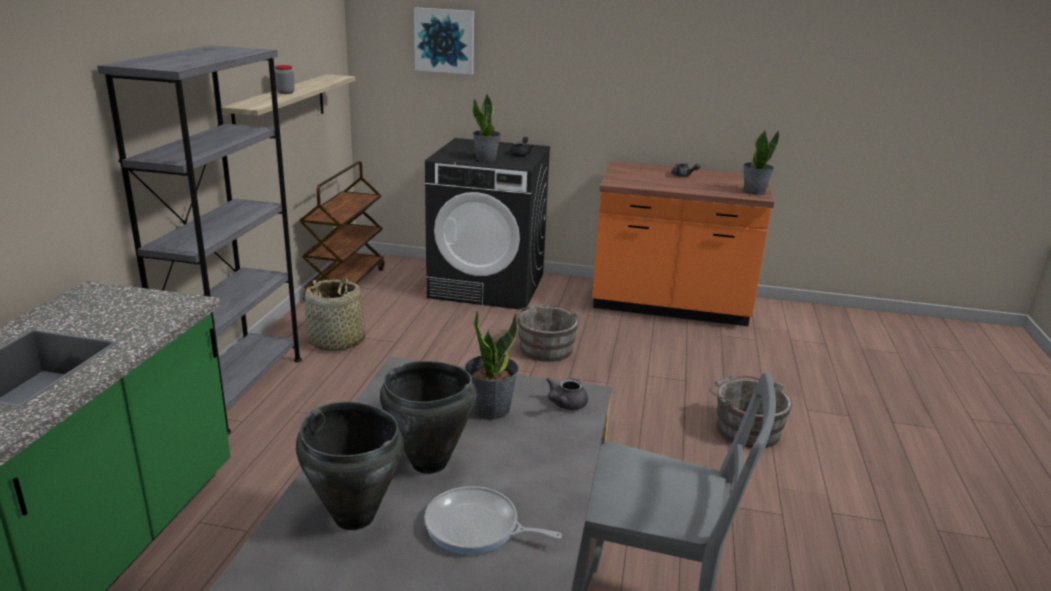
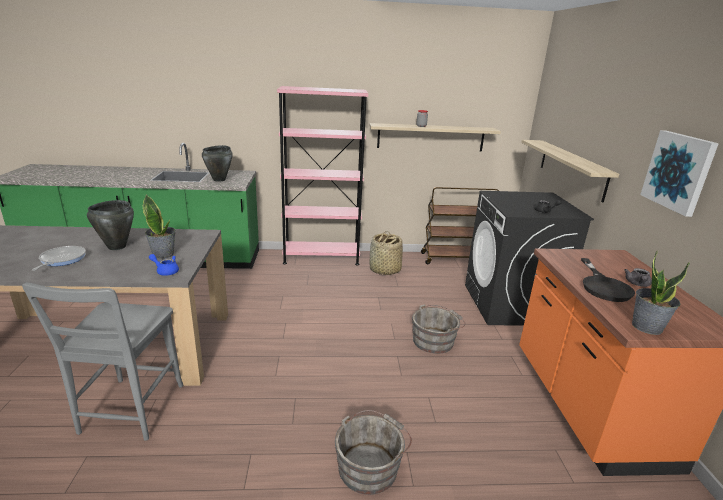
camera: 75 degrees right, 0 degrees up
(237, 389) = (321, 257): grey bookcase -> pink bookcase
(354, 516) = (82, 239): black cooking pot -> black cooking pot (219, 180)
(444, 40) = (568, 116): picture -> picture (678, 171)
(479, 102) = (571, 168): none -> shelf
(486, 158) = (512, 203): potted plant -> none
(565, 405) = (166, 271): grey teapot -> blue teapot
(687, 185) = (603, 286): none -> black frying pan

